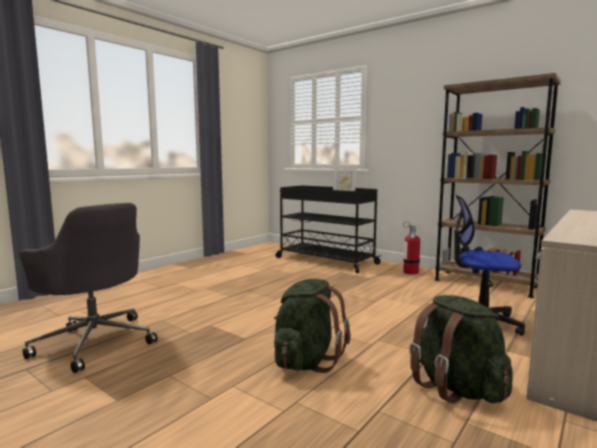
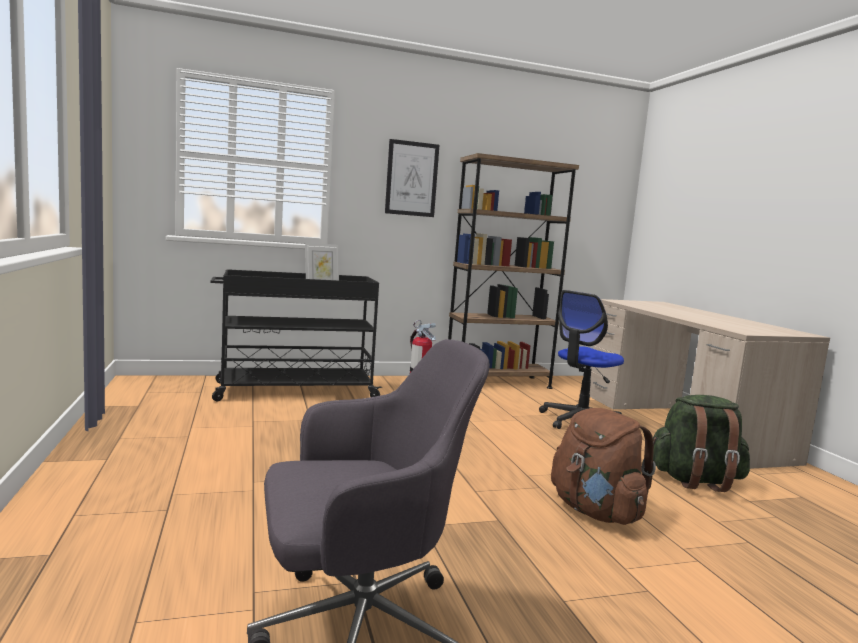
camera: 55 degrees left, 0 degrees up
(306, 361) = (595, 512): green backpack -> brown backpack
(419, 115) = (411, 178): none -> picture

